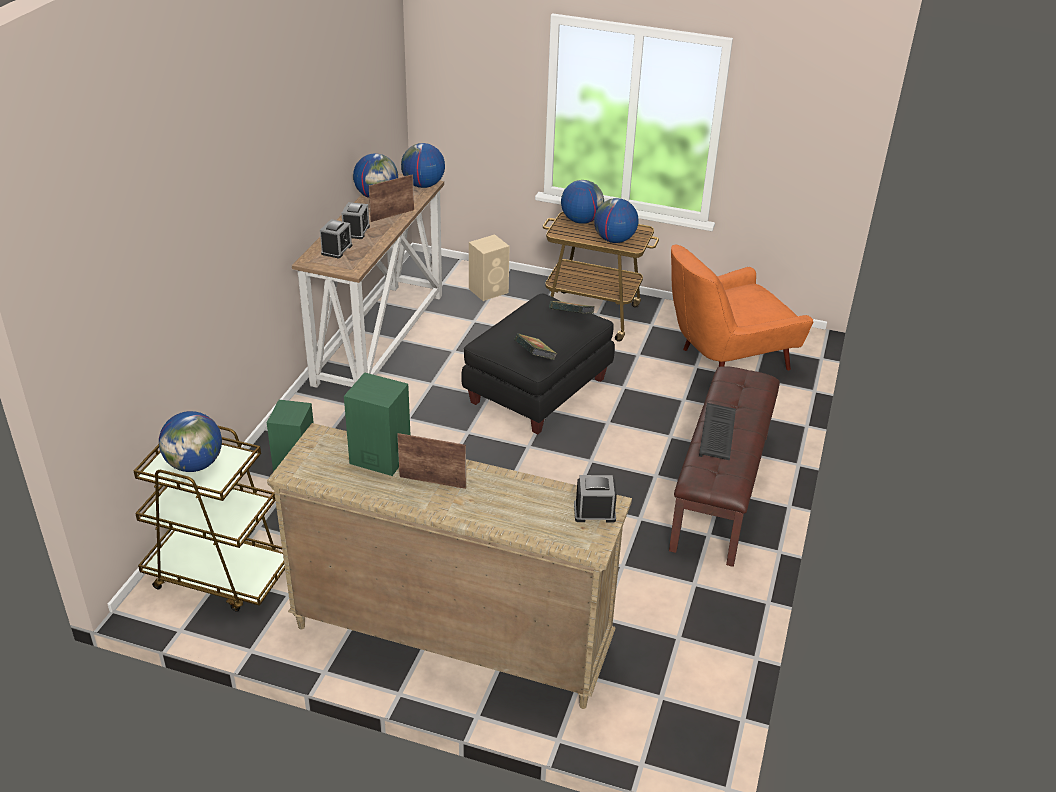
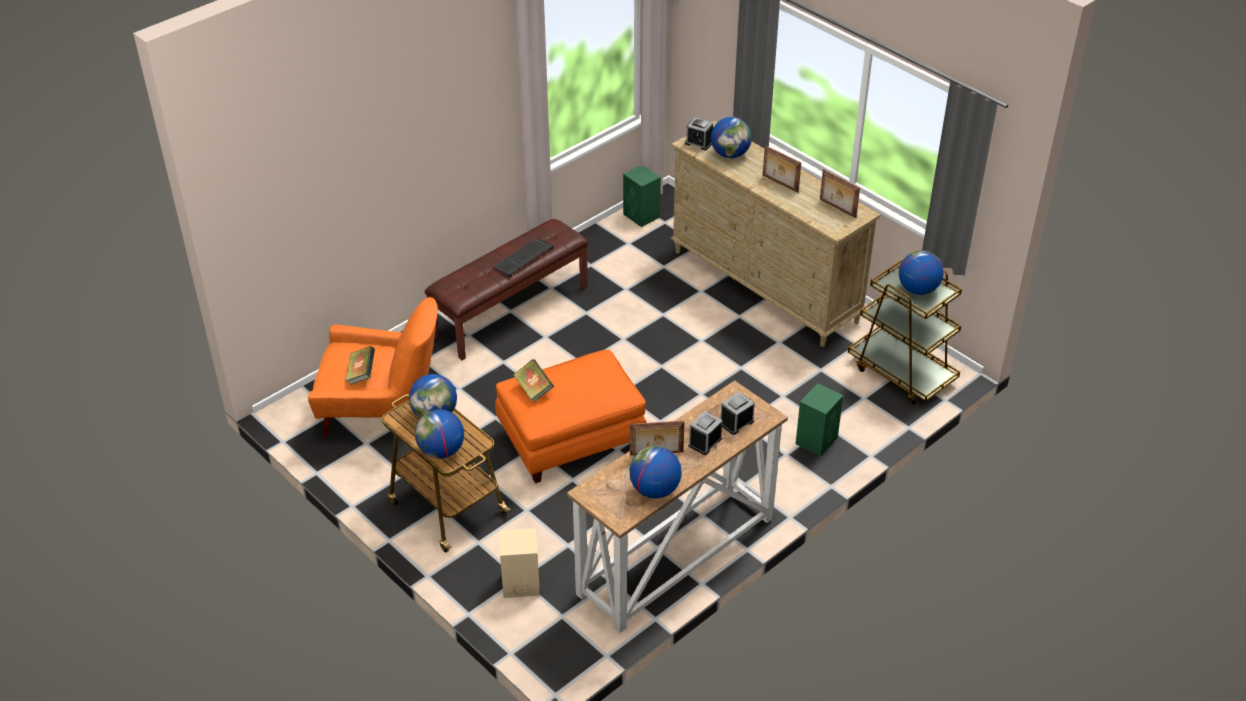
camera: 150 degrees left, 5 degrees up
(332, 468) = (837, 208): none -> picture frame
(379, 457) = (804, 207): green speaker -> green speaker (642, 216)
(423, 185) = (594, 491): globe -> globe (730, 154)
(535, 357) = (598, 360): book -> book (361, 374)
(537, 390) = (571, 441): black ottoman -> orange ottoman

